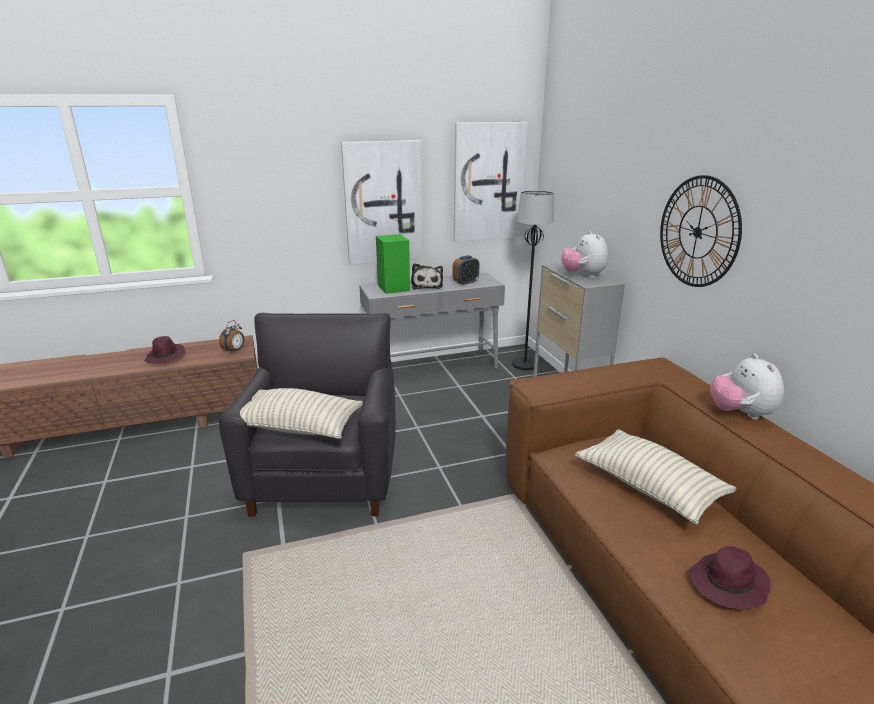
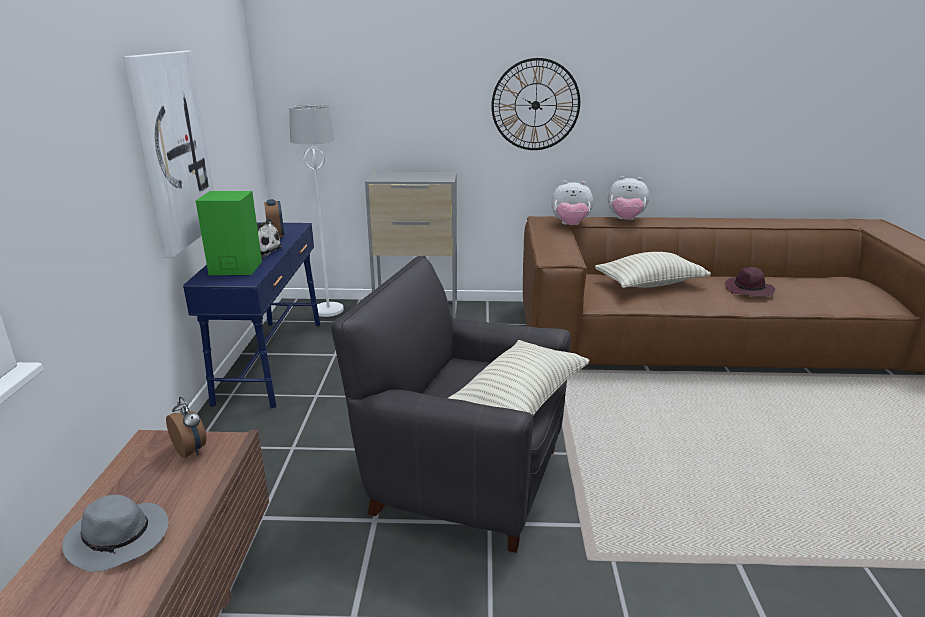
camera: 70 degrees left, 0 degrees up
(166, 357) = (120, 539): purple hat -> grey hat
(432, 368) = (273, 361): grey console table -> blue console table
(488, 182) = (233, 105): picture -> none
(525, 364) = (328, 310): black floor lamp -> white floor lamp
(583, 276) = (420, 177): plush toy -> plush toy (570, 225)

